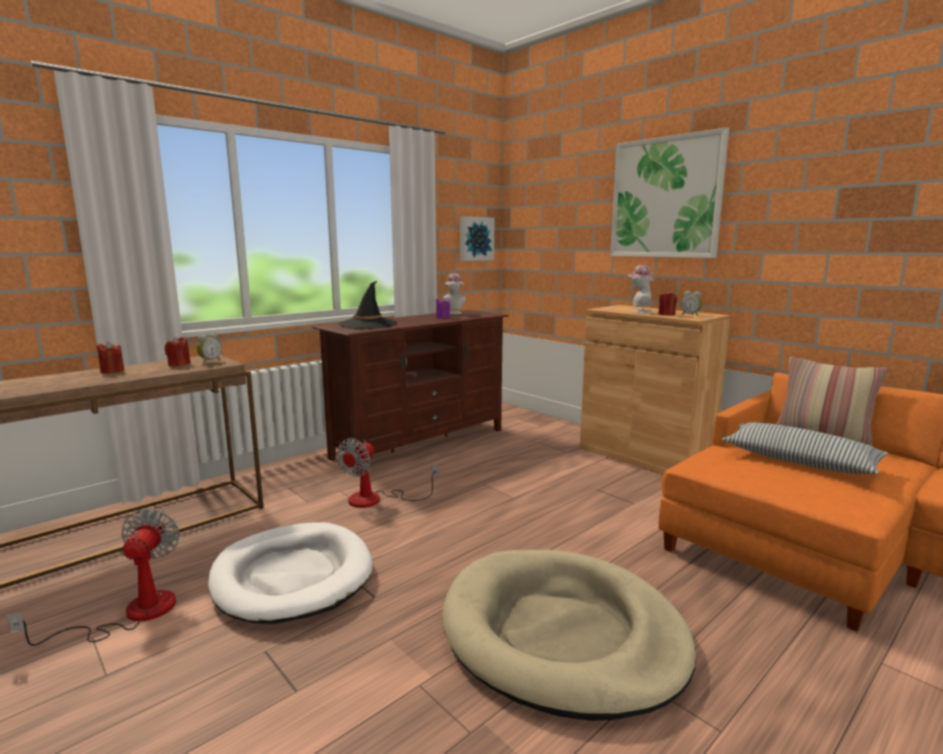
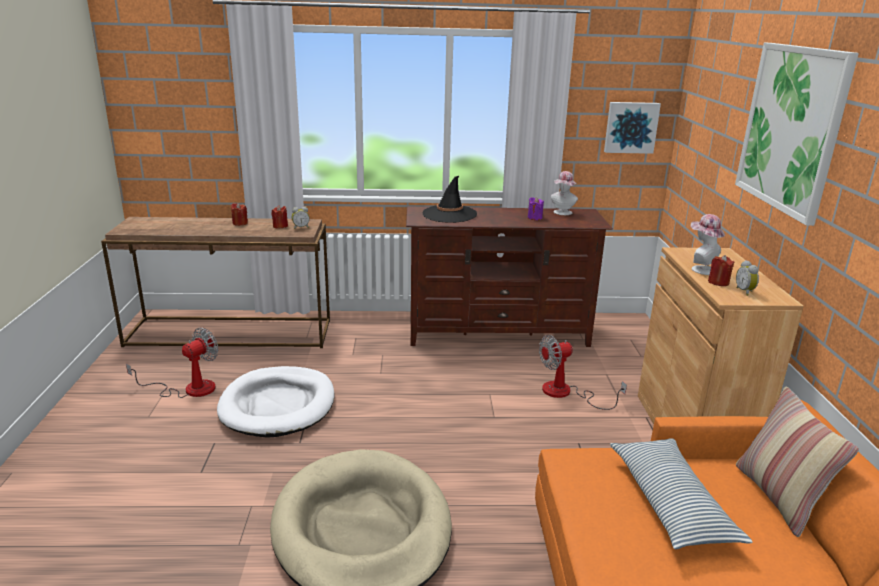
camera: 40 degrees right, 10 degrees up
(376, 499) = (395, 372): fan -> fan (566, 393)

